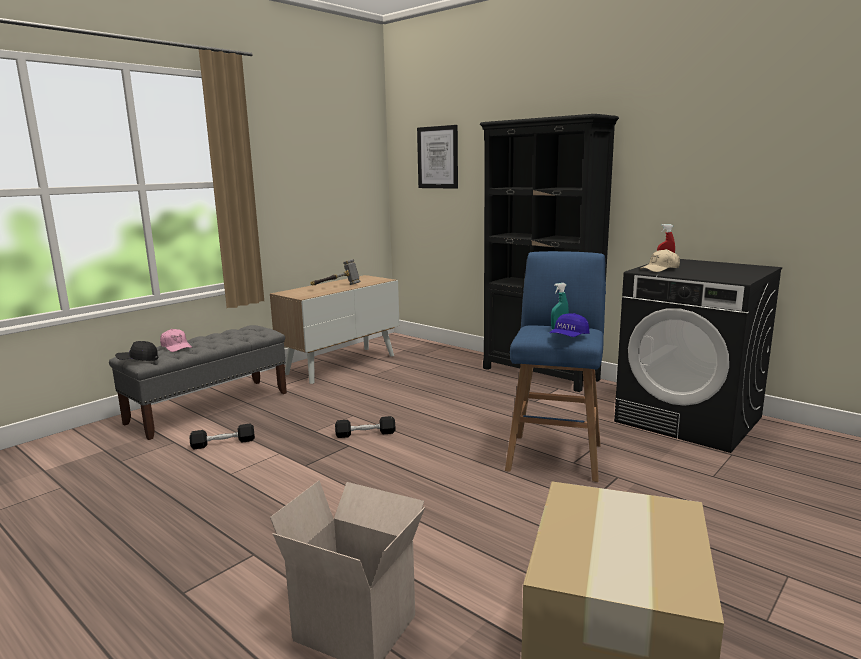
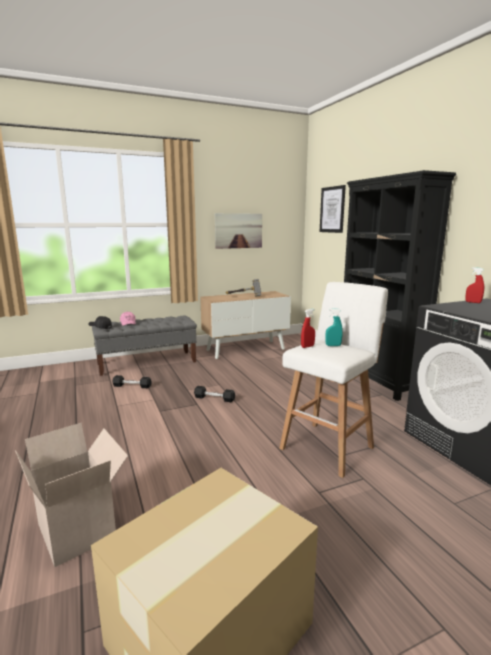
camera: 25 degrees right, 0 degrees up
(308, 190) = (238, 230): none -> picture
(534, 333) = (307, 346): none -> red spray bottle
(555, 455) = (328, 446): blue stool -> white stool
(568, 337) = (329, 353): blue cap -> none
(660, 269) = (456, 307): beige cap -> none

